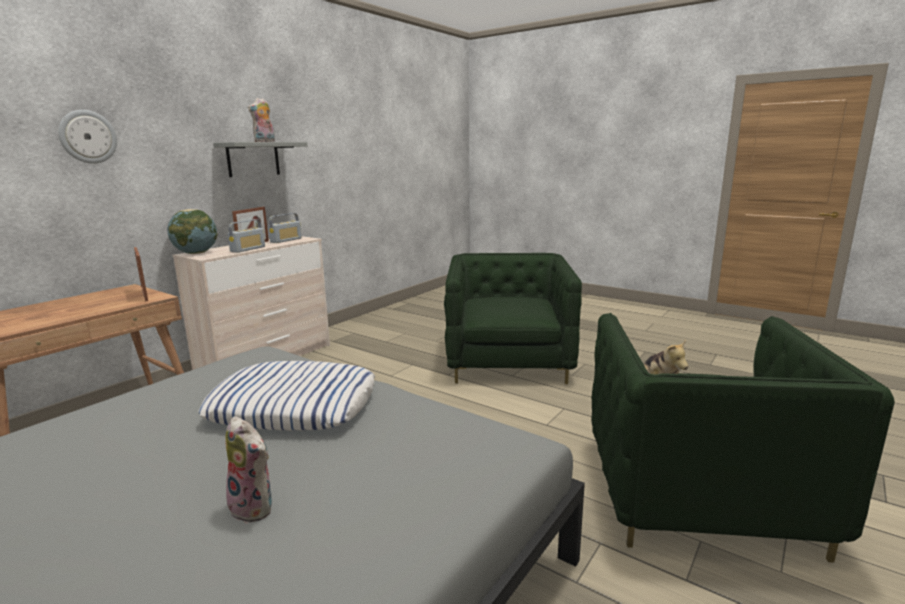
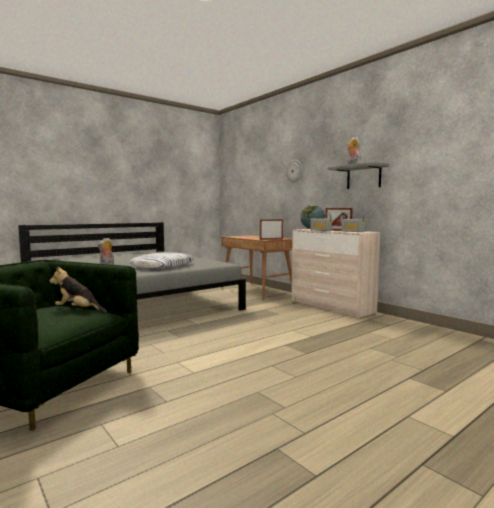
camera: 105 degrees right, 10 degrees down
(508, 362) = (304, 369): green armchair -> none

